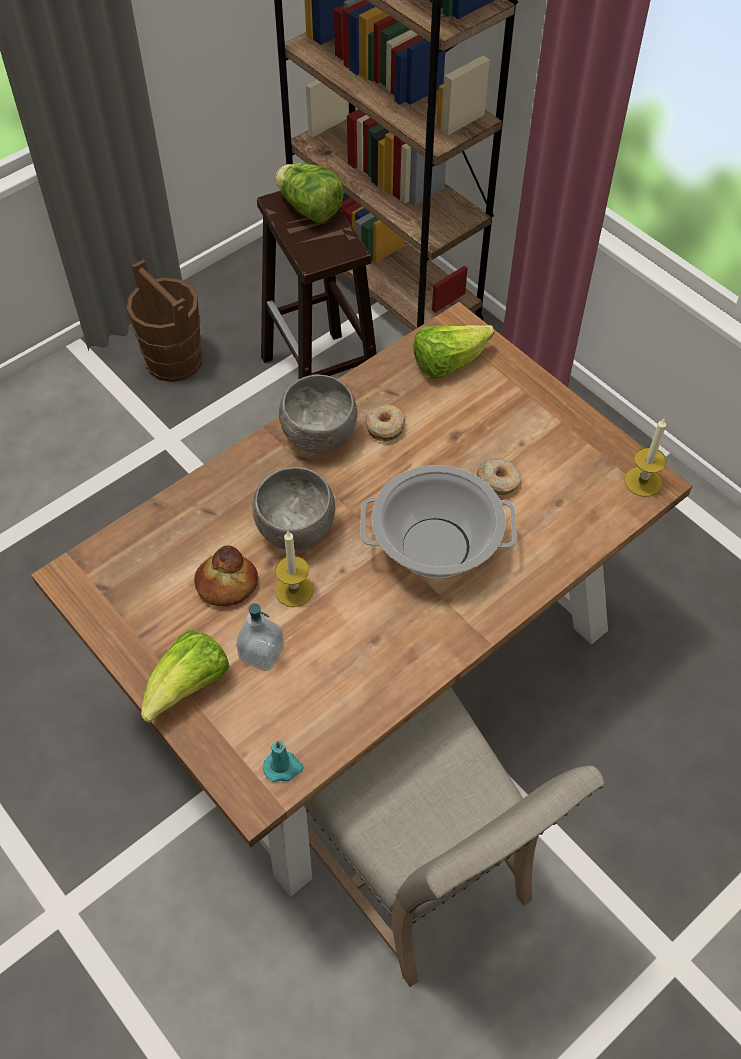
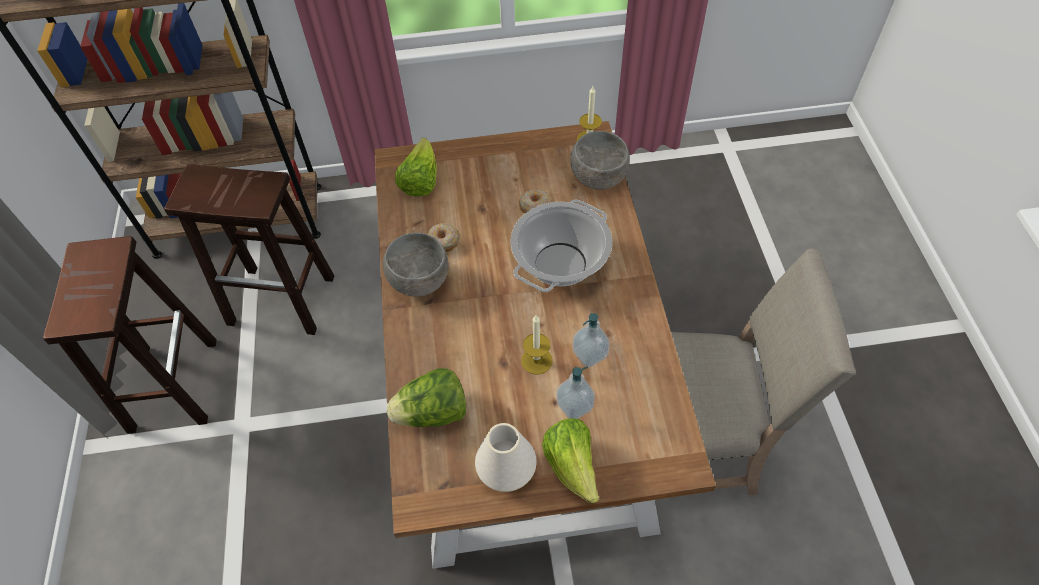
camera: 55 degrees left, 0 degrees up
(149, 630) = (506, 470): none -> white vase
(174, 360) = (173, 383): brown bucket -> brown stool
(226, 585) = (503, 400): bread -> none
(283, 767) = (672, 436): turquoise candle -> none
(294, 529) = (486, 335): grey bowl -> grey bowl (597, 178)
(309, 209) = (209, 184): lettuce -> lettuce (432, 413)
(336, 635) = (590, 353): none -> soap dispenser

